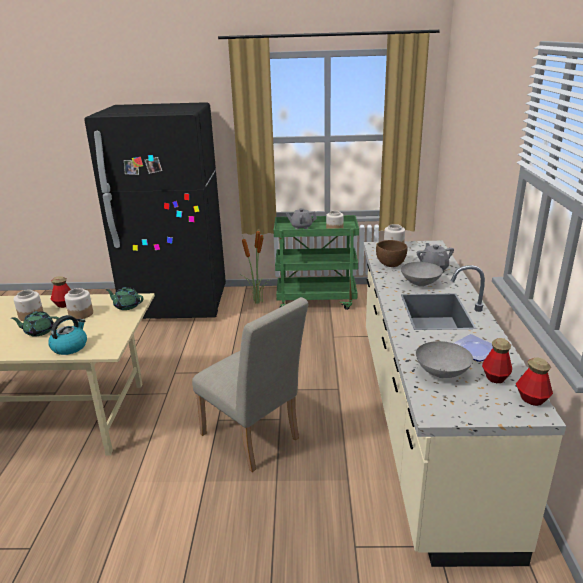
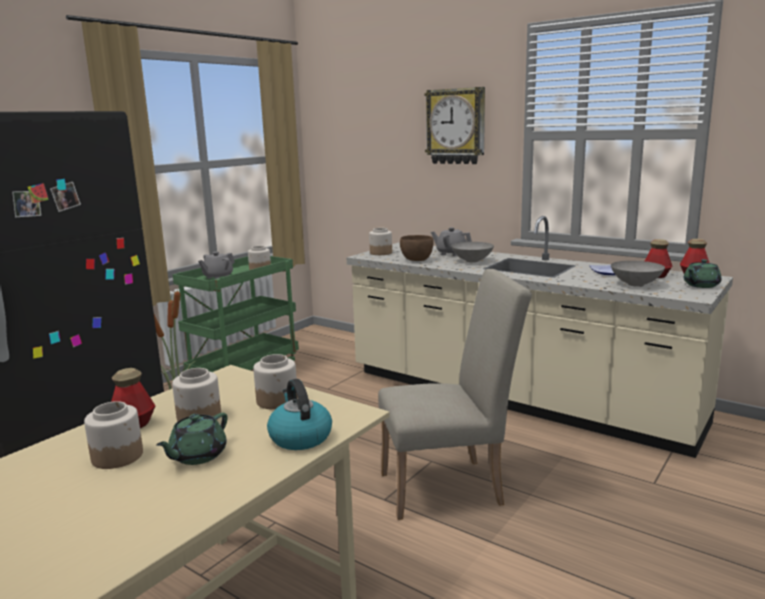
camera: 55 degrees left, 10 degrees down
(112, 324) = (277, 400): none -> jar
(127, 306) = (237, 384): green teapot -> green teapot (700, 285)
(494, 142) = (456, 126): none -> wall clock

